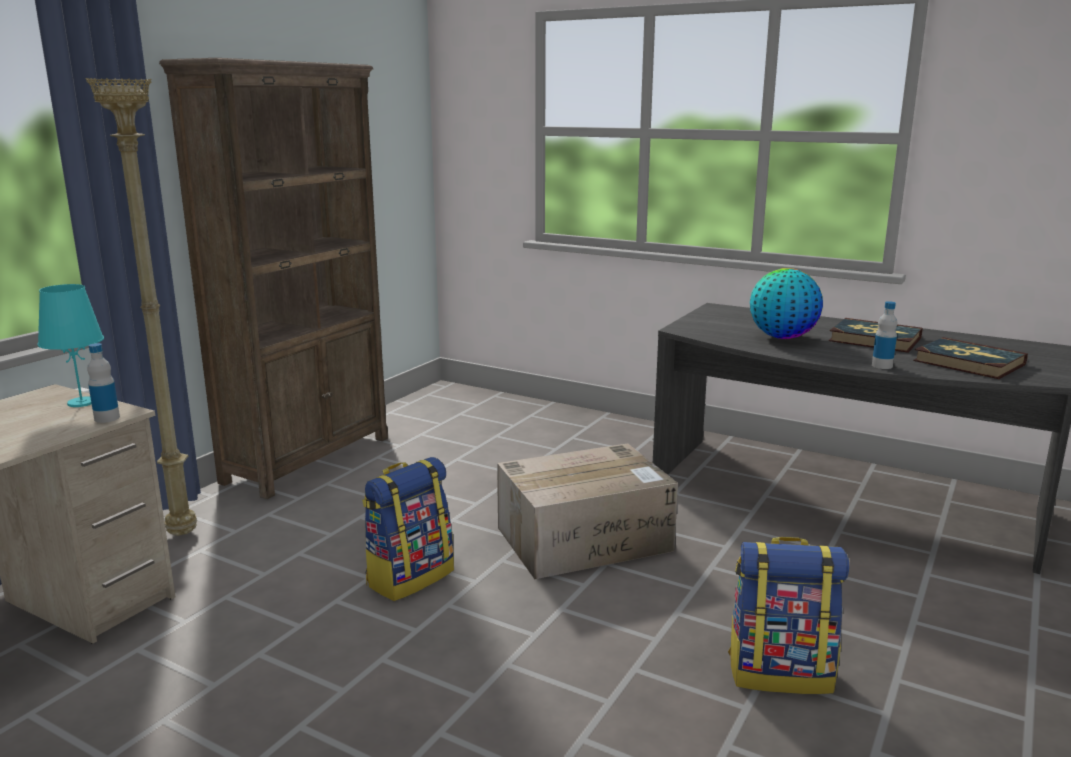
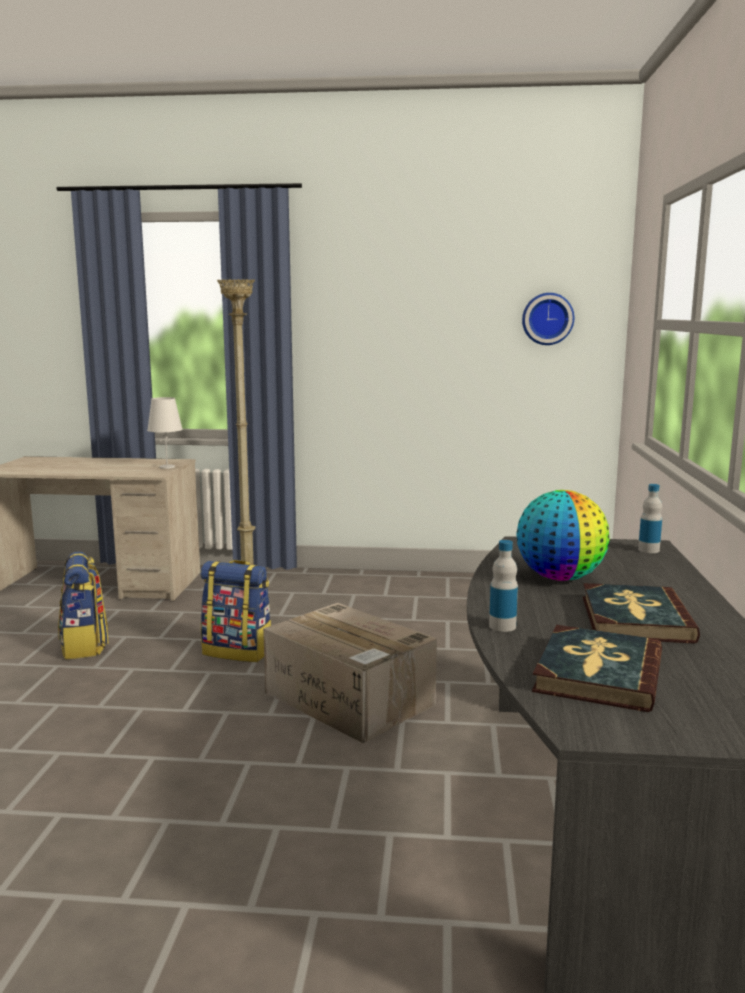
camera: 65 degrees right, 5 degrees down
(82, 402) = (167, 467): turquoise table lamp -> white table lamp
(107, 418) = (145, 474): bottle -> bottle (648, 550)
(309, 459) = (386, 579): brown bookcase -> none
(382, 127) = (547, 319): none -> wall clock
(780, 672) = (172, 829): backpack -> backpack (85, 646)

